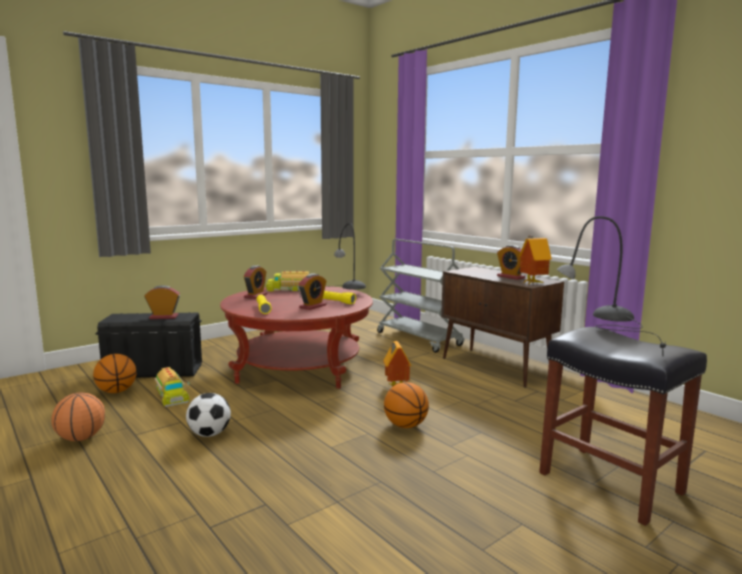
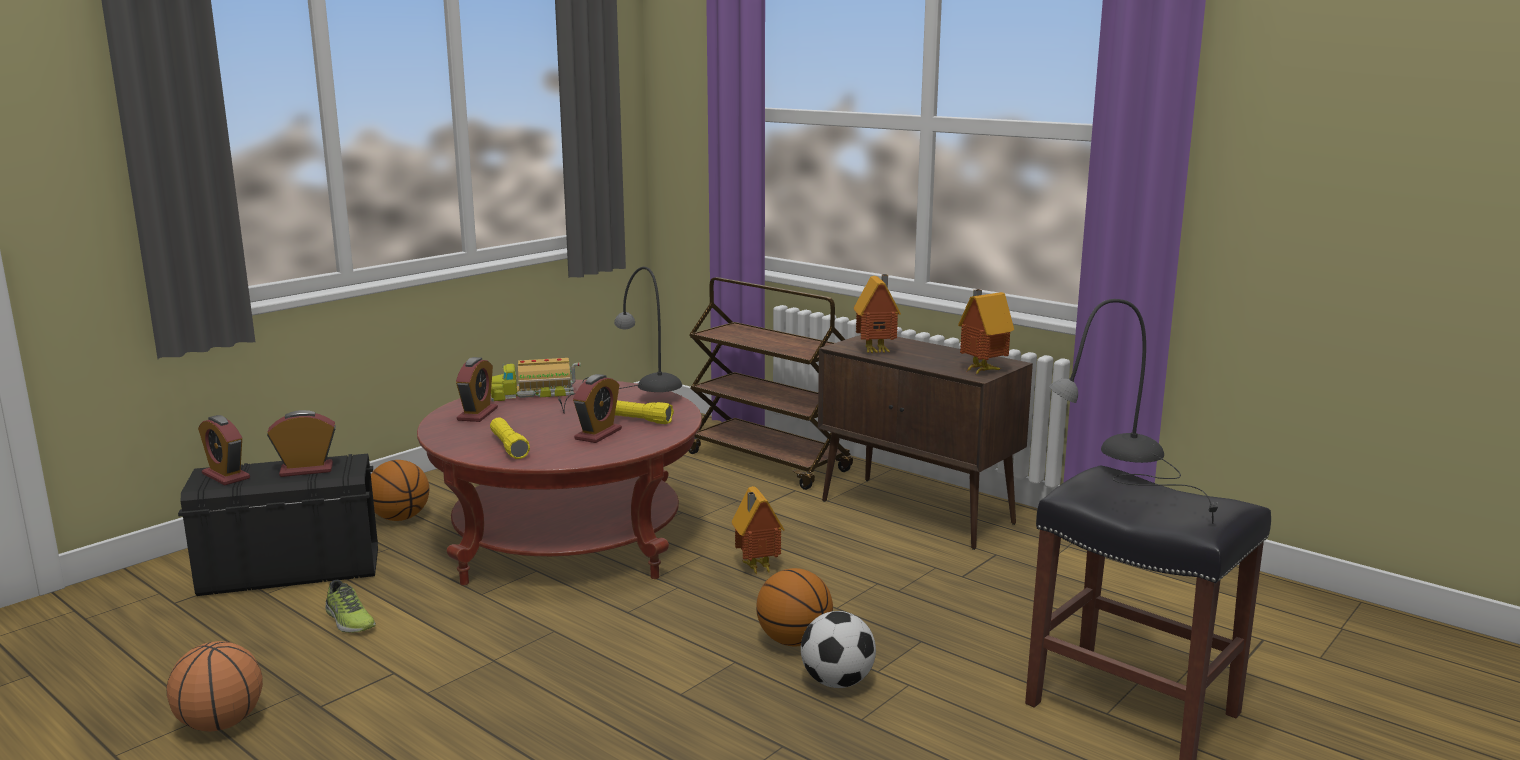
camera: 10 degrees left, 5 degrees up
(117, 391) = (239, 622): basketball -> basketball (400, 518)
(170, 395) = (349, 620): toy truck -> shoe
(209, 434) = (458, 691): football -> football (837, 682)
(419, 339) = (769, 462): grey cart -> brown cart
(475, 273) = (877, 351): none -> toy house
(511, 277) = (941, 357): alarm clock -> alarm clock (226, 476)

